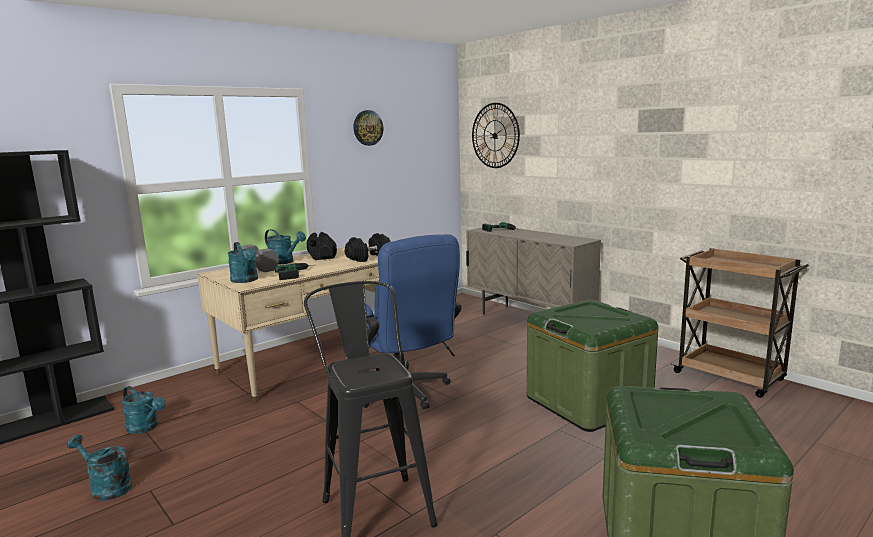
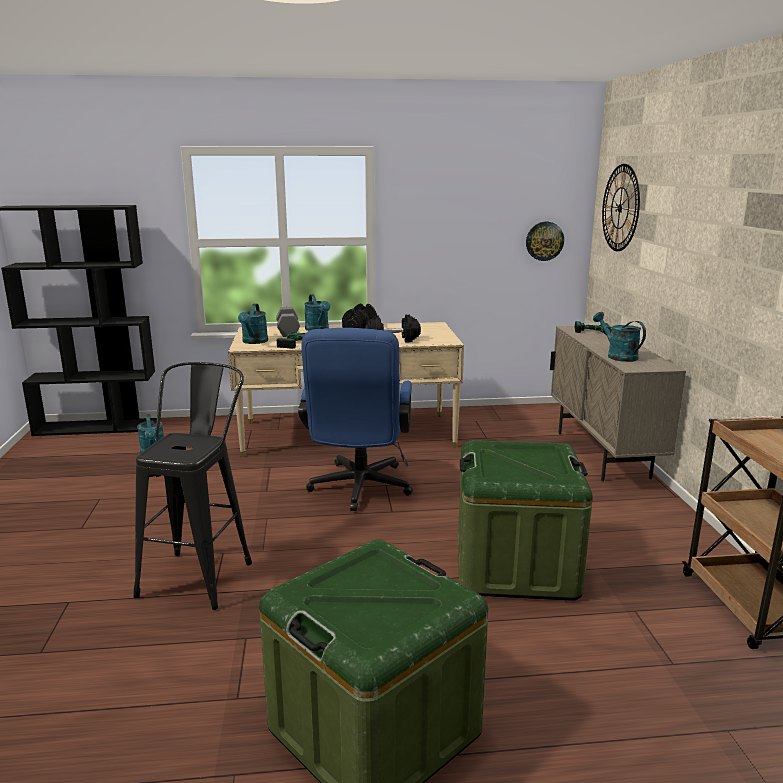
camera: 35 degrees right, 5 degrees up
(106, 488) = (82, 487): turquoise watering can -> turquoise watering can (617, 356)
(367, 128) = (454, 190): wall clock -> wall clock (544, 241)

